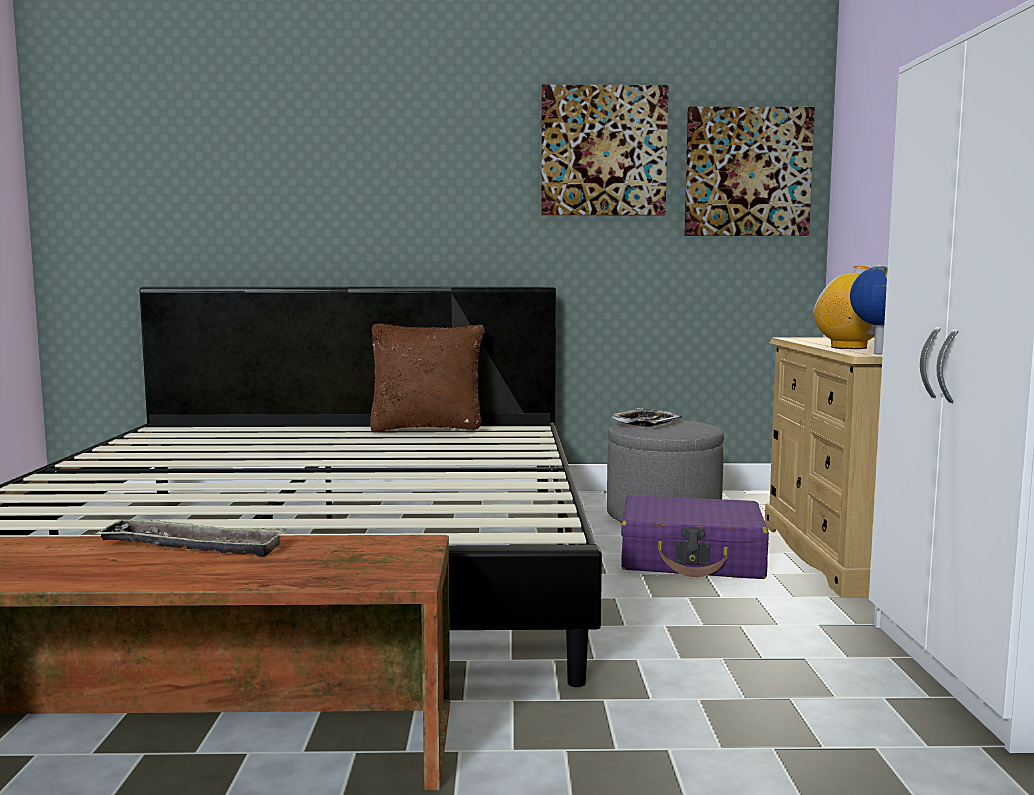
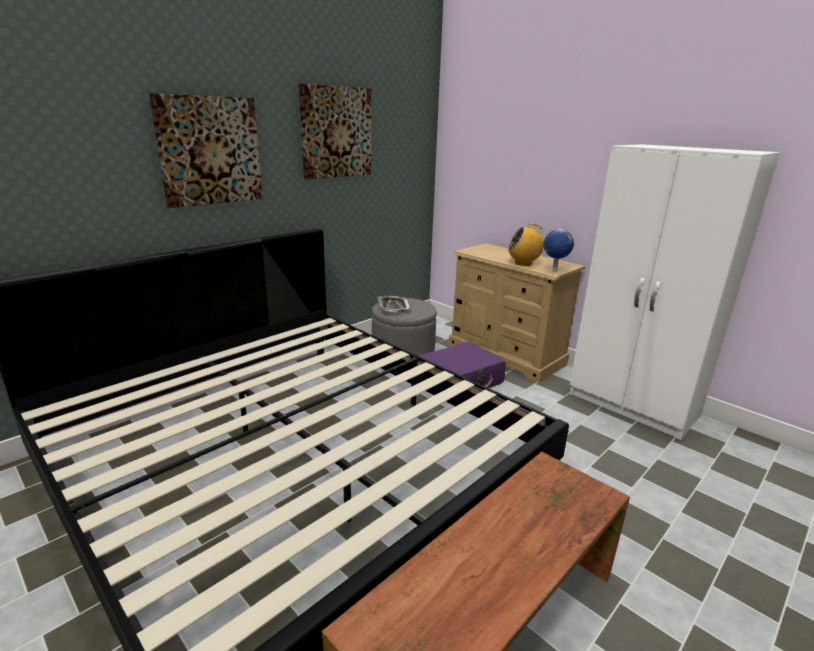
camera: 45 degrees left, 15 degrees up
(191, 547) = (477, 536): tray -> none
(428, 430) = (271, 343): brown pillow -> none
(747, 172) = (404, 145): picture -> picture (209, 151)

